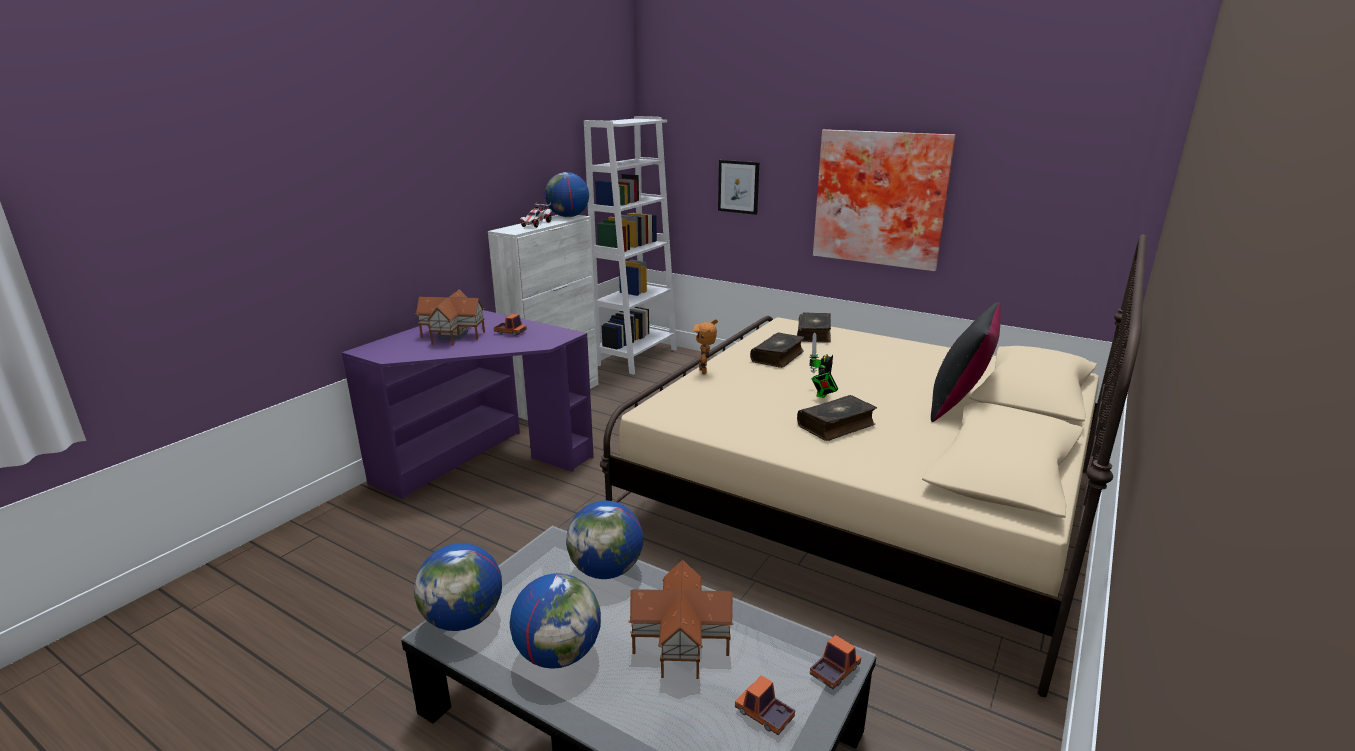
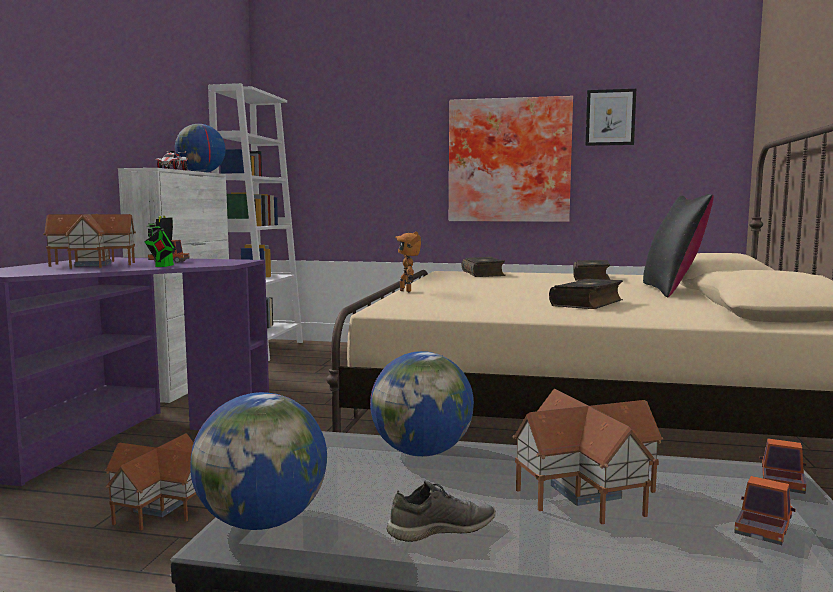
camera: 20 degrees left, 15 degrees down
(476, 538) = (159, 506): none -> toy house
(559, 654) = (441, 529): globe -> grey shoe
(738, 187) = (365, 163): picture -> picture (610, 117)
(764, 714) = (763, 530): toy truck -> toy truck turned 105 degrees clockwise
(778, 357) = (469, 283): book -> book (591, 278)
(821, 395) = (545, 294): toy robot -> toy robot (162, 266)

